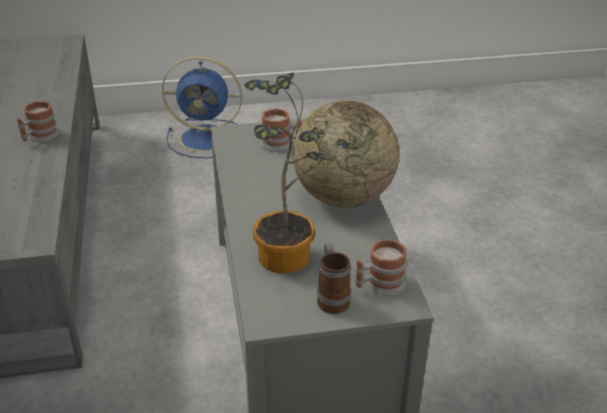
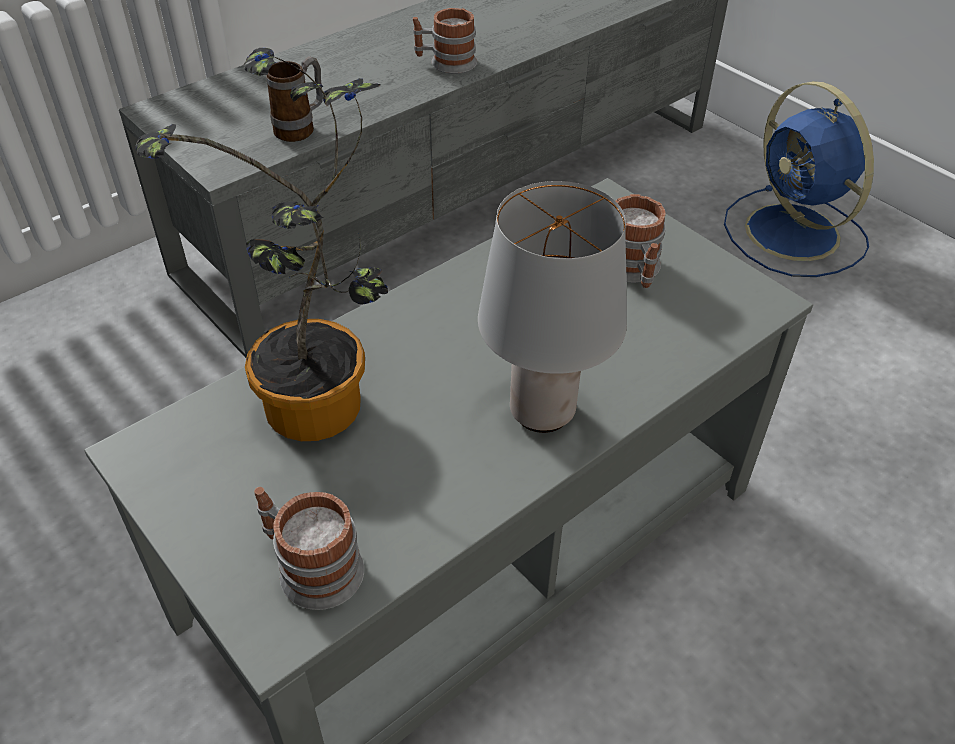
camera: 60 degrees right, 10 degrees up
(332, 298) = (237, 512): mug -> mug (301, 128)
(343, 197) = (544, 411): globe -> grey table lamp

